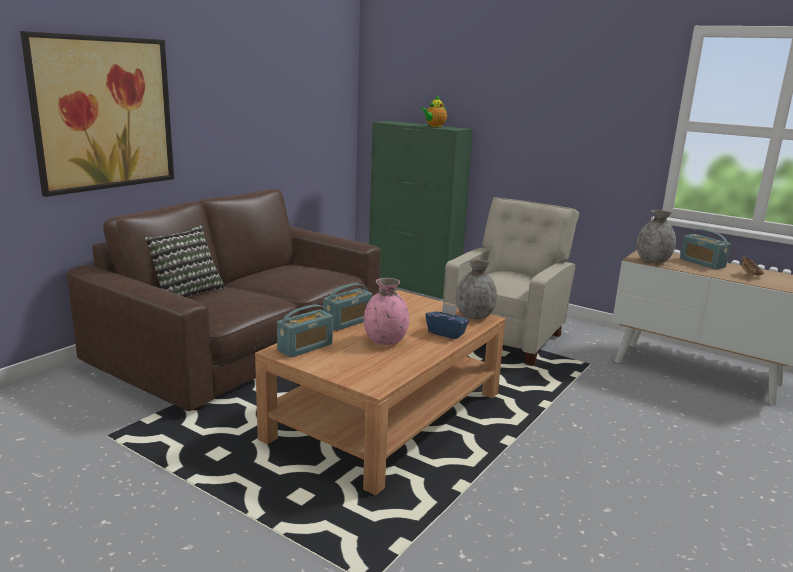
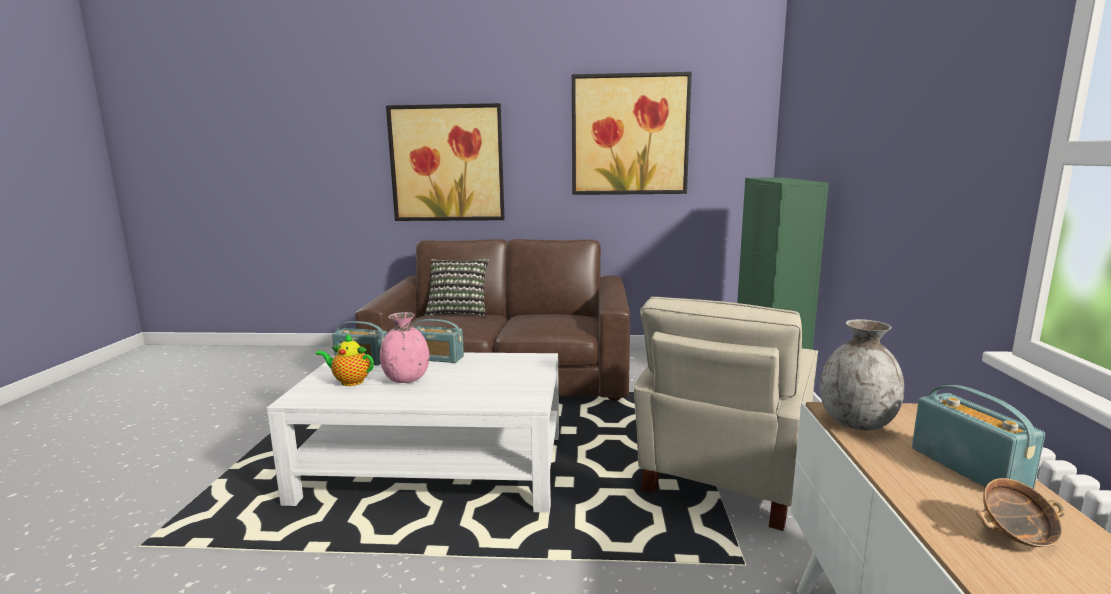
camera: 60 degrees right, 5 degrees down
(271, 80) = (629, 135): none -> picture
(387, 415) = (436, 467): brown coffee table -> white coffee table
(434, 126) = (787, 180): teapot -> teapot (349, 381)
(446, 333) = (457, 395): blue tissue box -> none
(474, 316) = (527, 396): grey vase -> none
(507, 338) = (722, 477): beige armchair -> beige armchair turned 120 degrees clockwise
(702, 263) = (968, 467): radio -> radio turned 135 degrees clockwise

